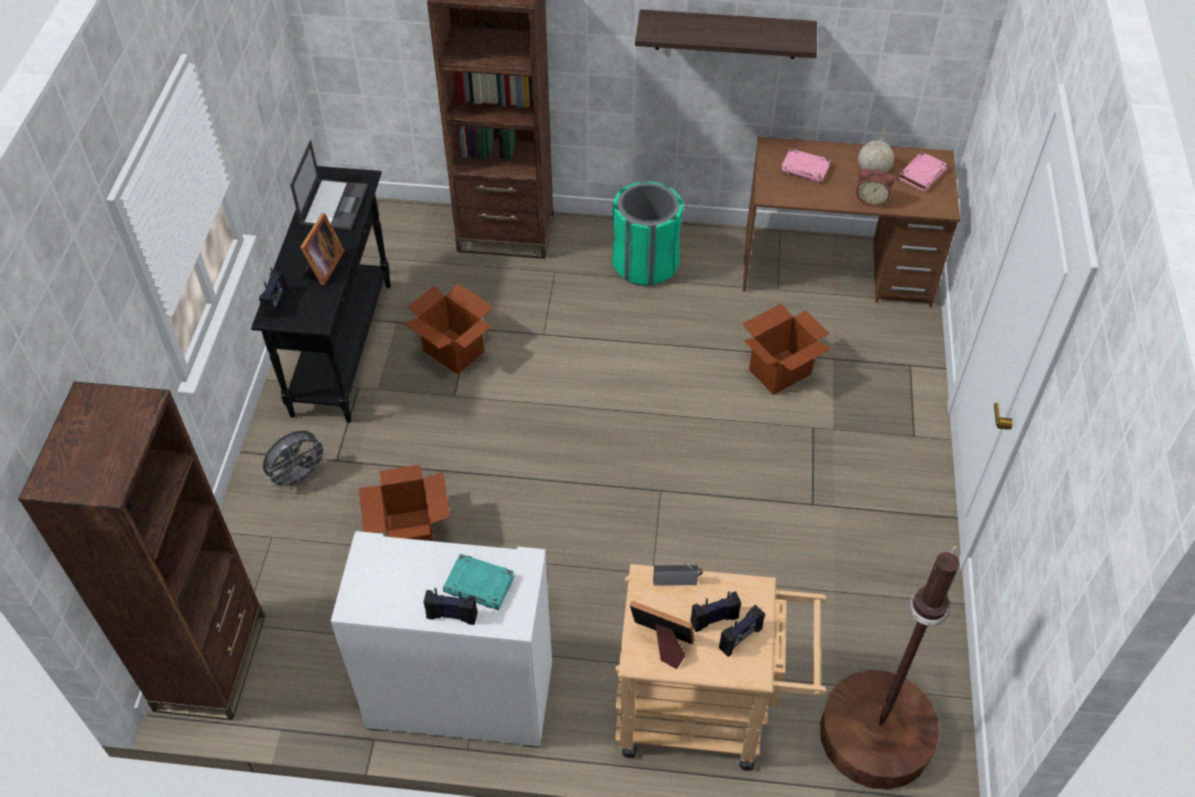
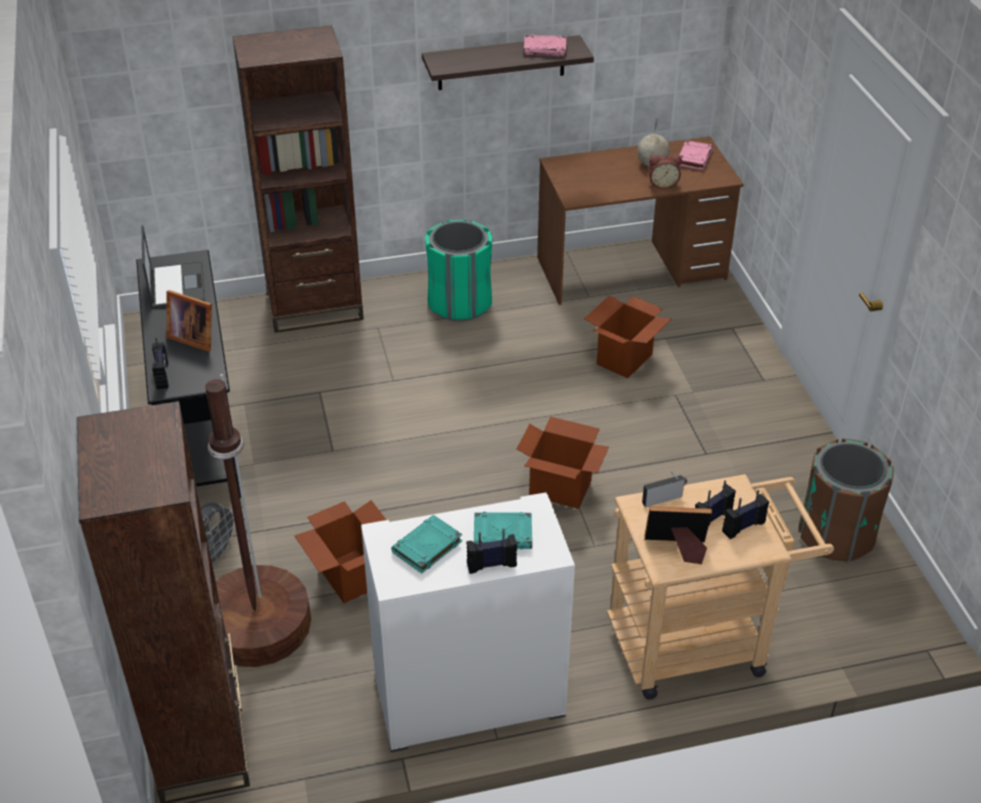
camera: 20 degrees left, 10 degrees down
(322, 267) = (193, 337): picture frame -> picture frame turned 120 degrees clockwise
(402, 576) = (427, 547): none -> turquoise book
(454, 351) = (314, 414): cardboard box -> cardboard box (560, 488)
(741, 639) = (743, 526): radio -> radio turned 150 degrees counterclockwise
(805, 169) = (594, 174): pink book -> pink book (545, 49)
(876, 736) = (854, 616): brown floor lamp -> brown floor lamp (257, 625)
(902, 638) = (836, 535): none -> brown trash can

